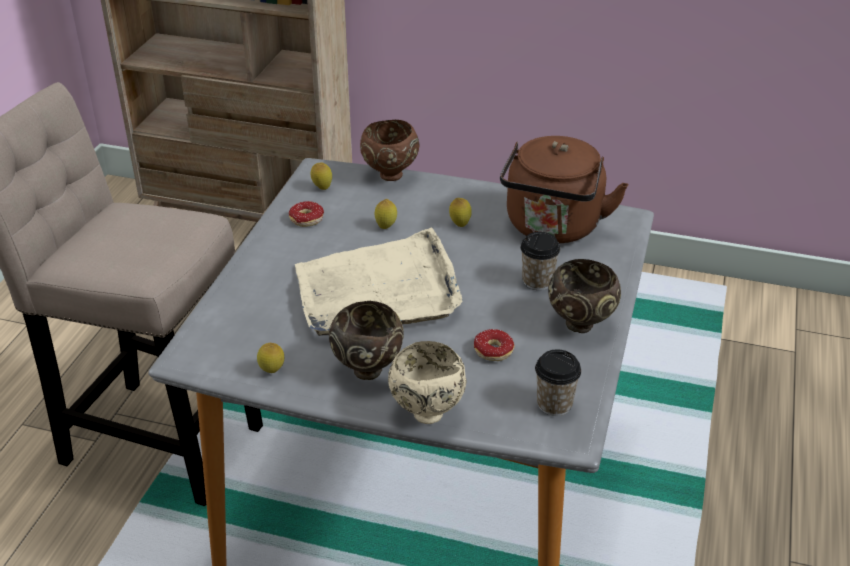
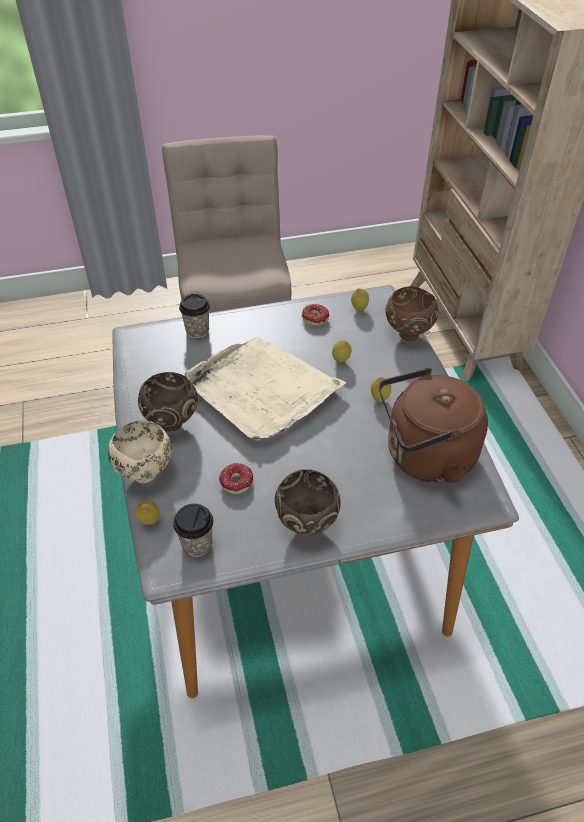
camera: 60 degrees right, 10 degrees up
(272, 372) = (142, 379): lemon -> lemon (149, 522)
(537, 281) = (343, 475): cup -> cup (197, 331)

